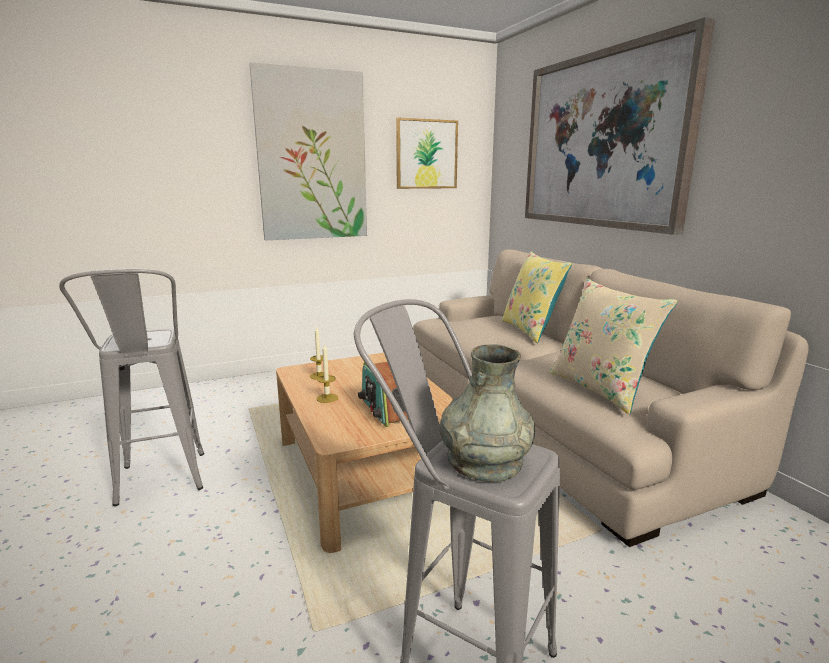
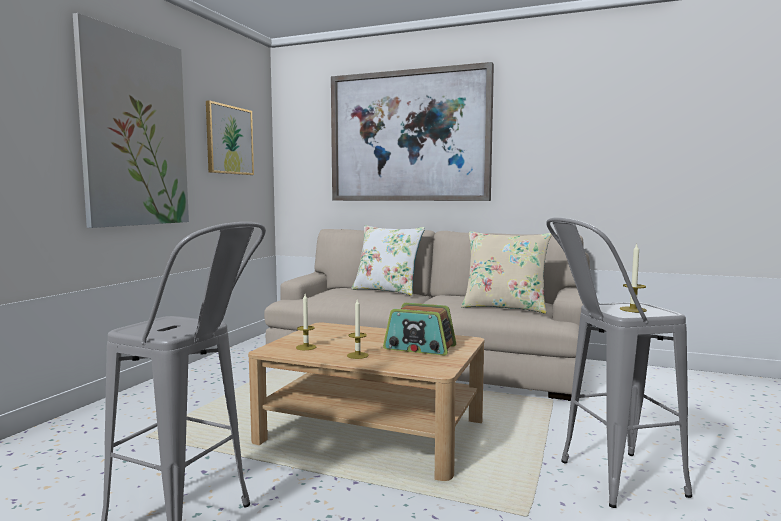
camera: 45 degrees left, 10 degrees down
(484, 460) = (633, 309): grey vase -> candle
(531, 330) = (387, 290): yellow pillow -> white pillow

